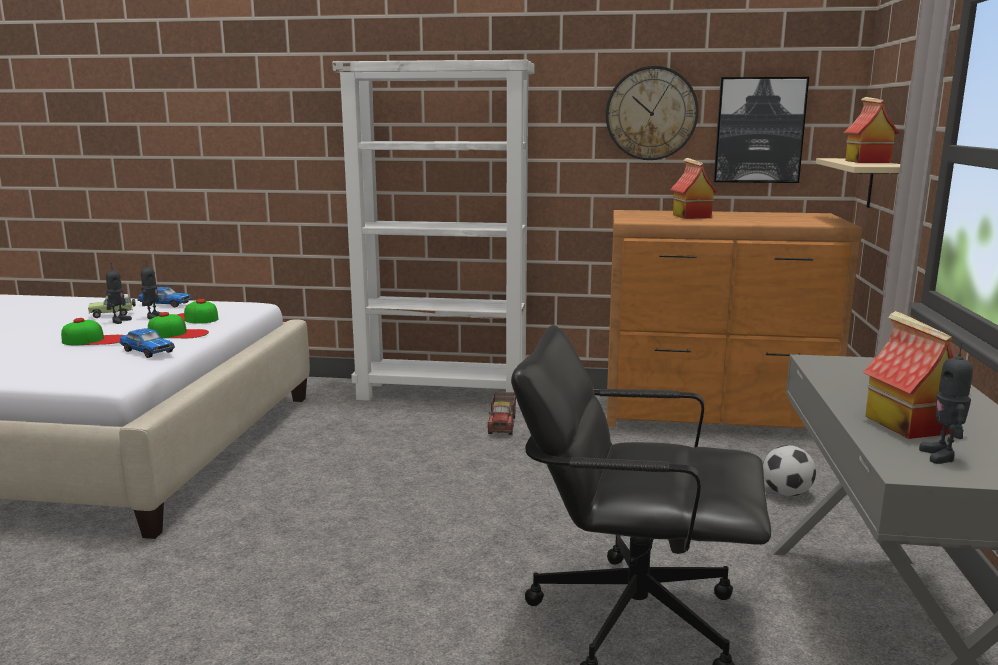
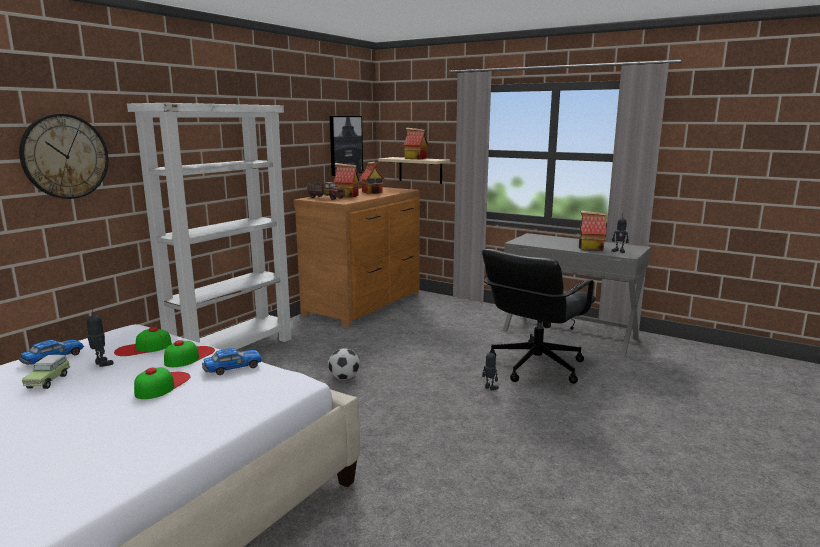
camera: 65 degrees left, 0 degrees up
(119, 321) = (85, 378): toy robot -> toy robot (490, 388)
(503, 425) = (311, 348): toy truck -> toy truck (326, 198)
(651, 113) = (304, 137): wall clock -> wall clock (65, 156)
(759, 218) = (372, 192): none -> toy house
(786, 493) = (459, 315): football -> football (344, 378)

